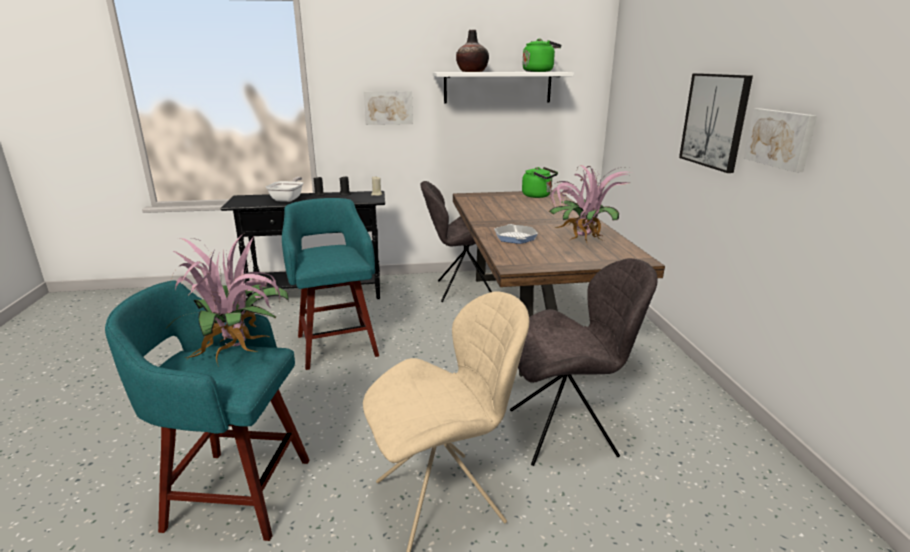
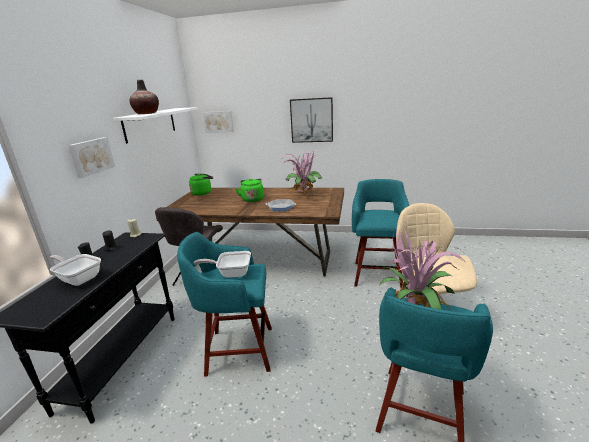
camera: 70 degrees left, 0 degrees up
(334, 252) = (231, 273): none -> frying pan
(539, 71) = (175, 109): green kettle -> green kettle (252, 199)
(566, 432) = (377, 274): grey chair -> turquoise stool
(780, 138) = (358, 121): picture -> picture (218, 121)

